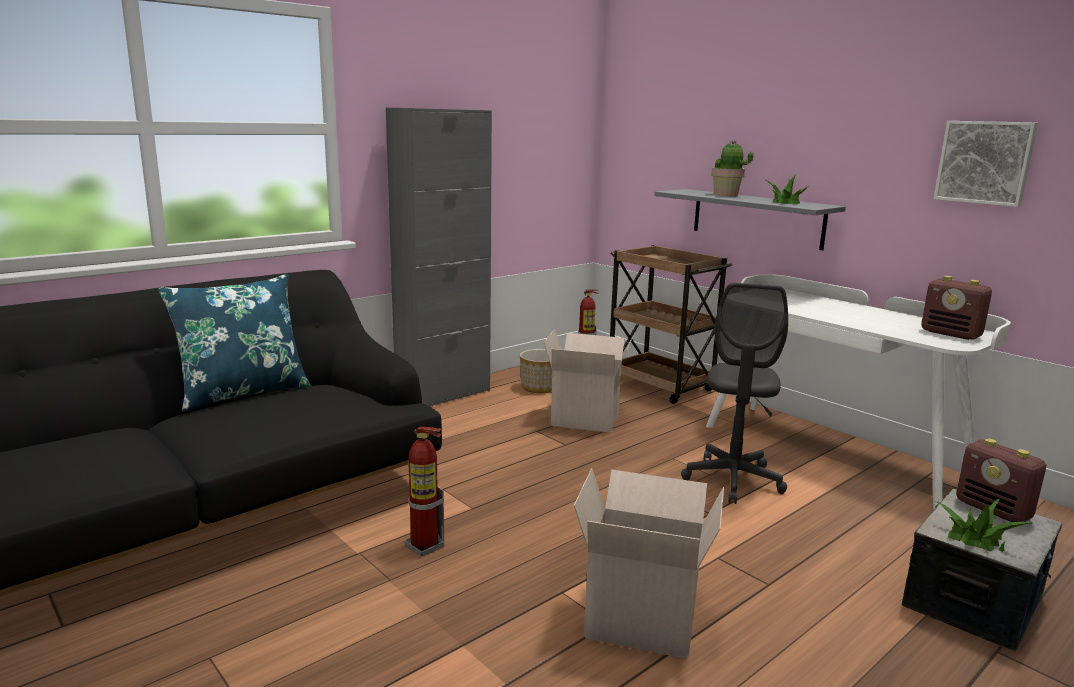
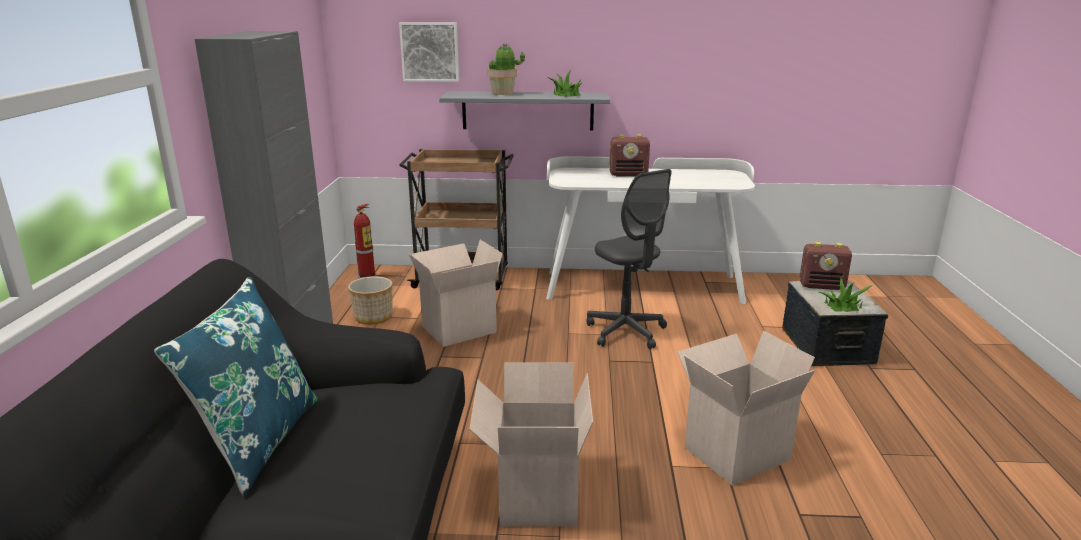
camera: 45 degrees left, 5 degrees up
(425, 547) = (535, 495): fire extinguisher -> cardboard box
(951, 334) = (722, 178): radio -> radio (629, 175)
(985, 162) = (709, 50): picture -> picture (430, 52)

